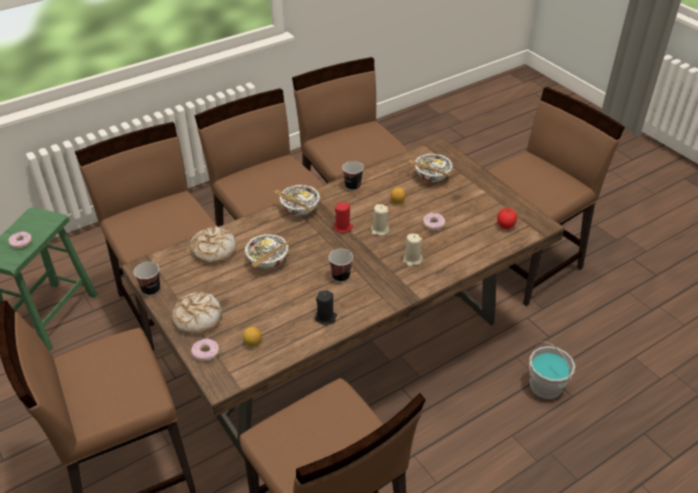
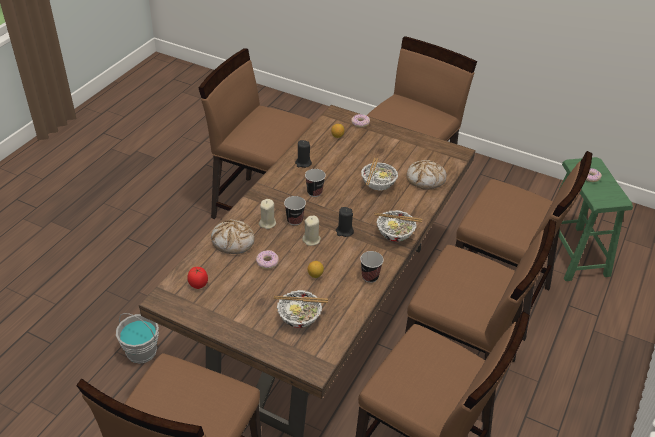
camera: 150 degrees right, 0 degrees up
(151, 289) = (435, 142): cup -> cup (295, 220)
(197, 318) = (386, 137): bread -> bread (233, 241)
(343, 227) = (344, 231): red candle -> black candle

